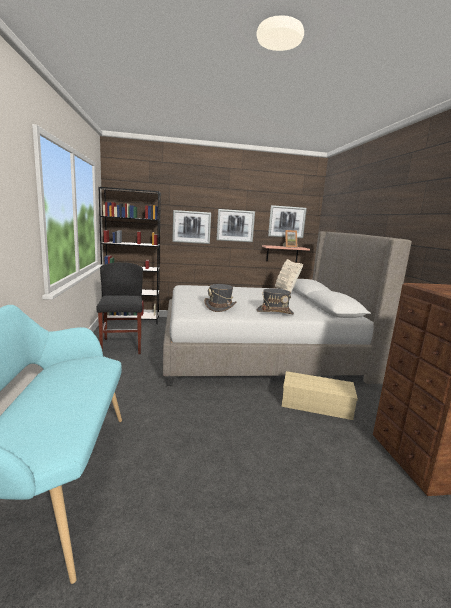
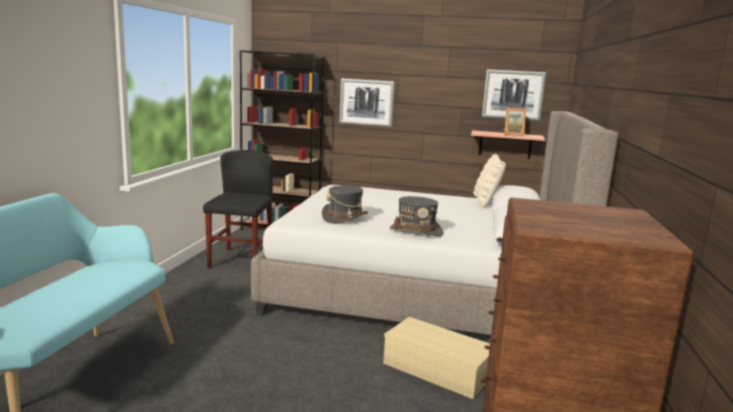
camera: 20 degrees right, 0 degrees up
(235, 225) = (430, 100): picture -> none

